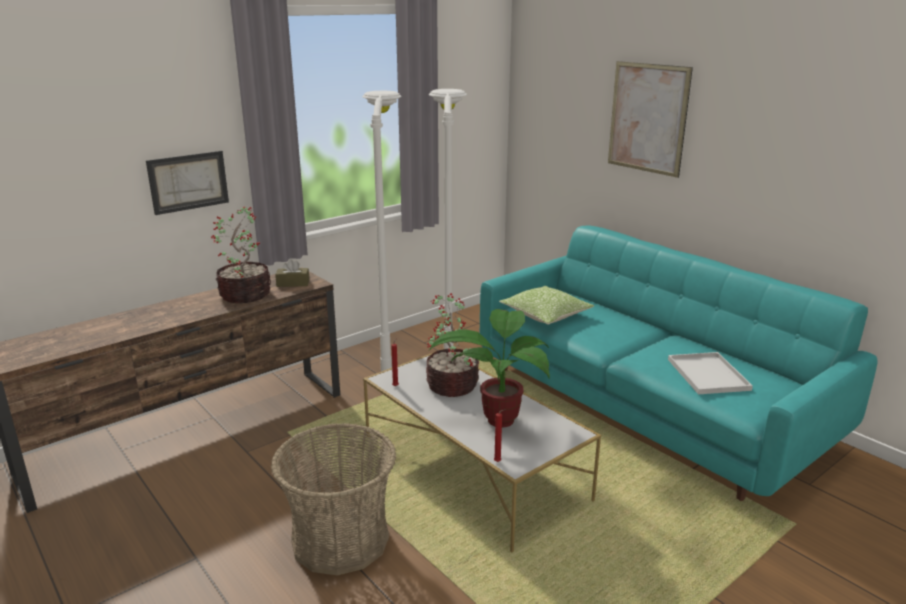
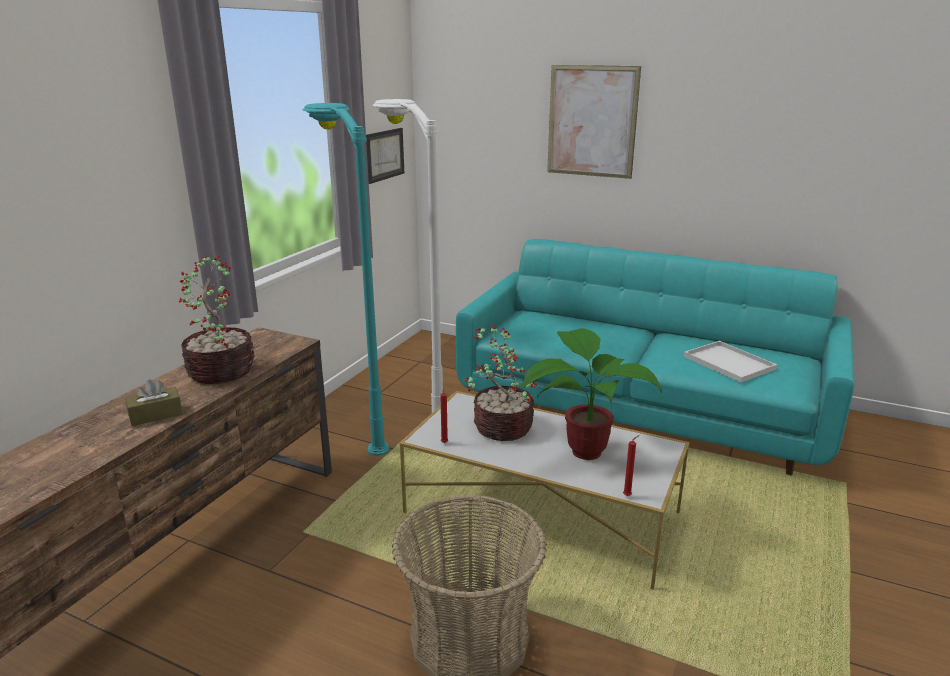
camera: 25 degrees left, 0 degrees up
(188, 182) = (114, 232): picture -> picture (384, 155)
(293, 283) = (269, 347): brown tissue box -> brown tissue box (156, 415)
(390, 360) = (357, 420): white floor lamp -> turquoise floor lamp
(545, 315) = (534, 336): pillow -> none

